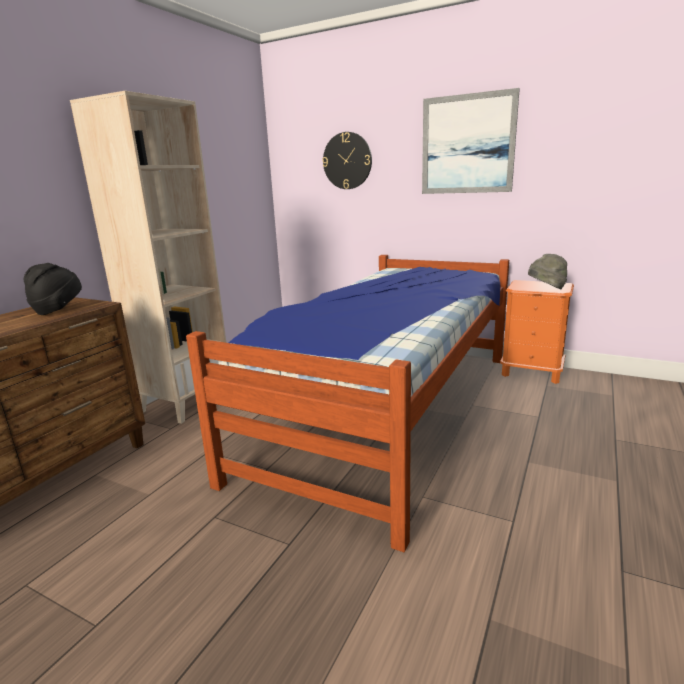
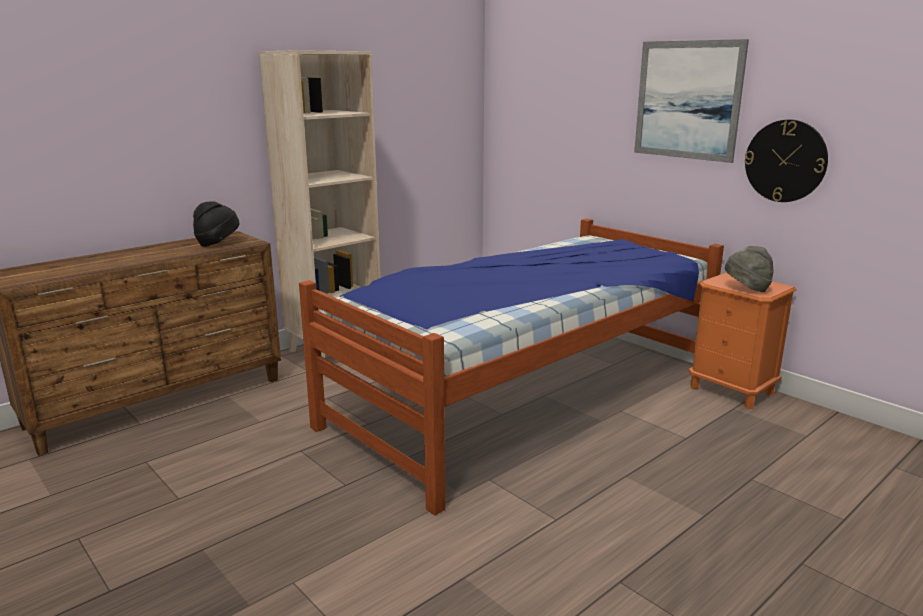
camera: 20 degrees right, 0 degrees up
(347, 161) = (560, 104): wall clock -> wall clock (785, 161)

